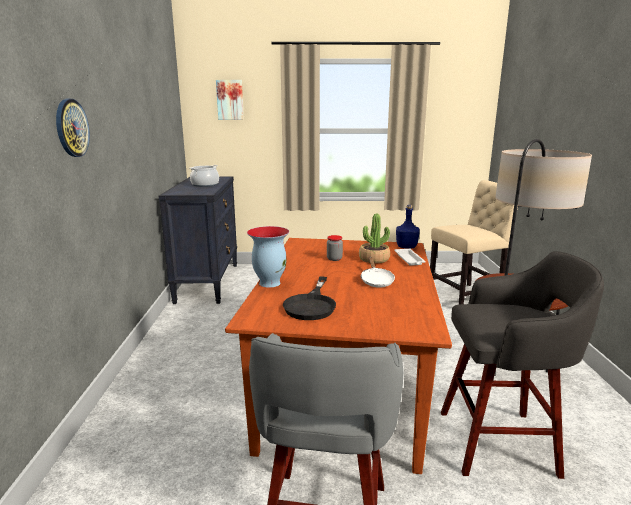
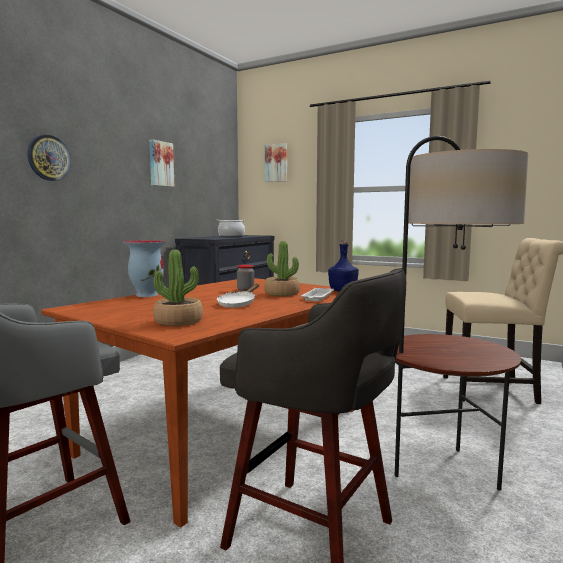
camera: 30 degrees right, 10 degrees down
(140, 112) = (160, 164): none -> picture
(311, 304) = (137, 308): black frying pan -> none
(389, 315) = (178, 321): none -> potted plant

